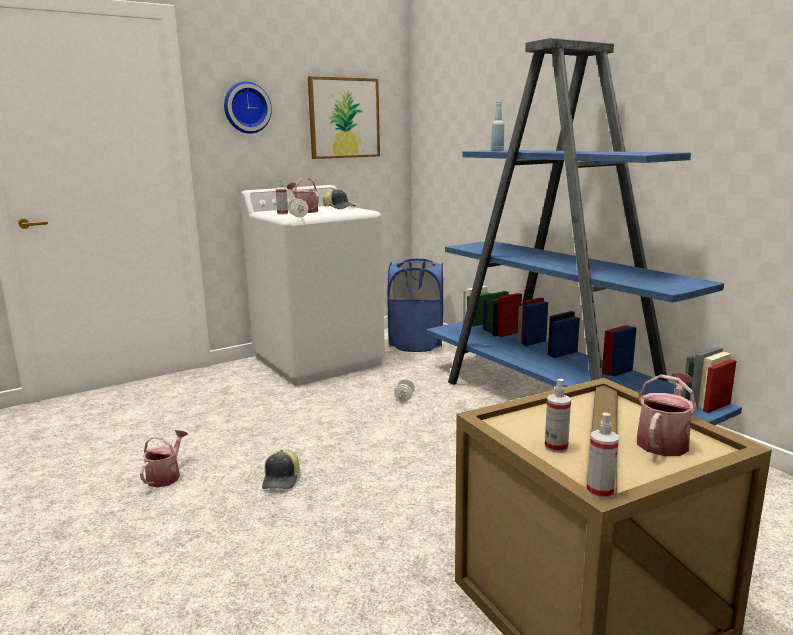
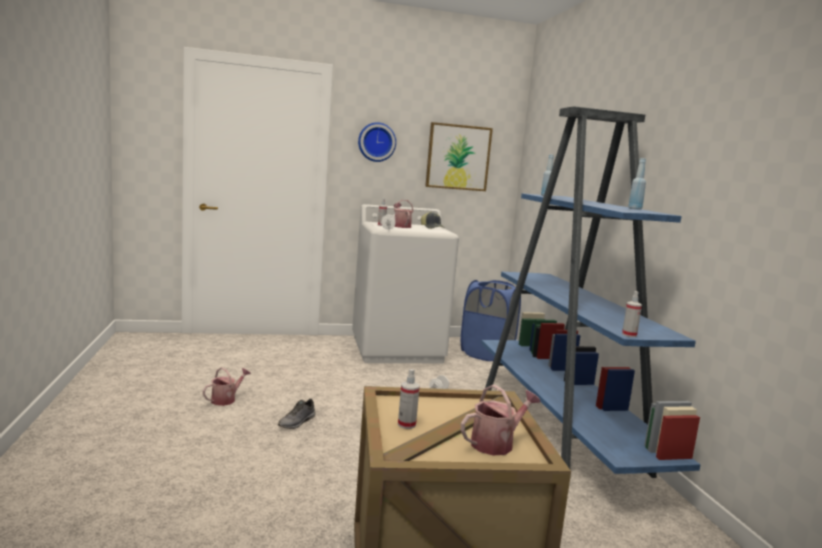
camera: 20 degrees right, 5 degrees down
(282, 479) = (297, 422): cap -> grey shoe
(600, 492) = (388, 456): spray bottle -> spray bottle (629, 335)
(629, 152) = (634, 209): none -> blue bottle

